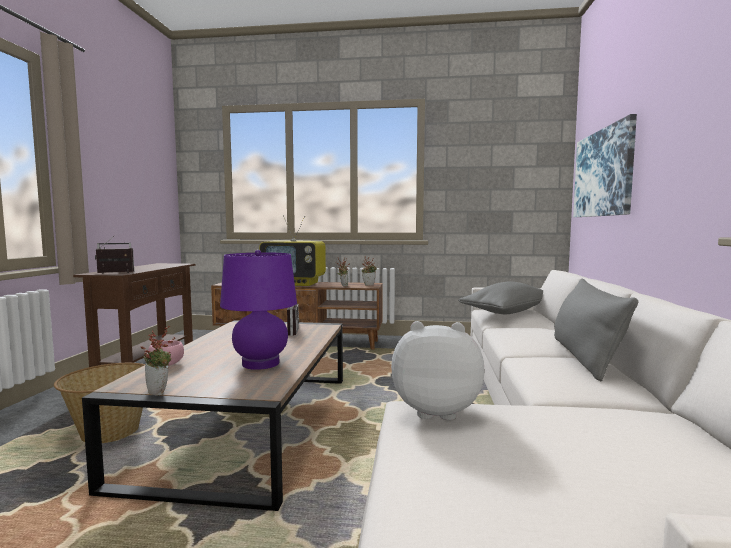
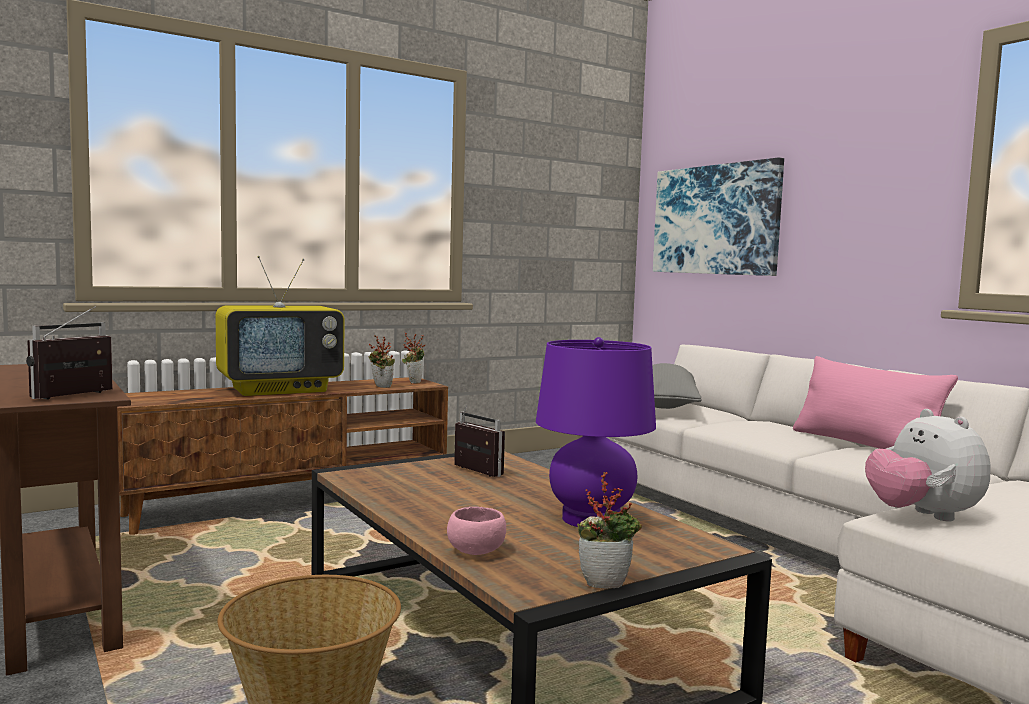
camera: 40 degrees left, 0 degrees up
(436, 410) = (922, 516): plush toy -> plush toy turned 75 degrees counterclockwise
(584, 357) = (864, 445): grey pillow -> pink pillow

